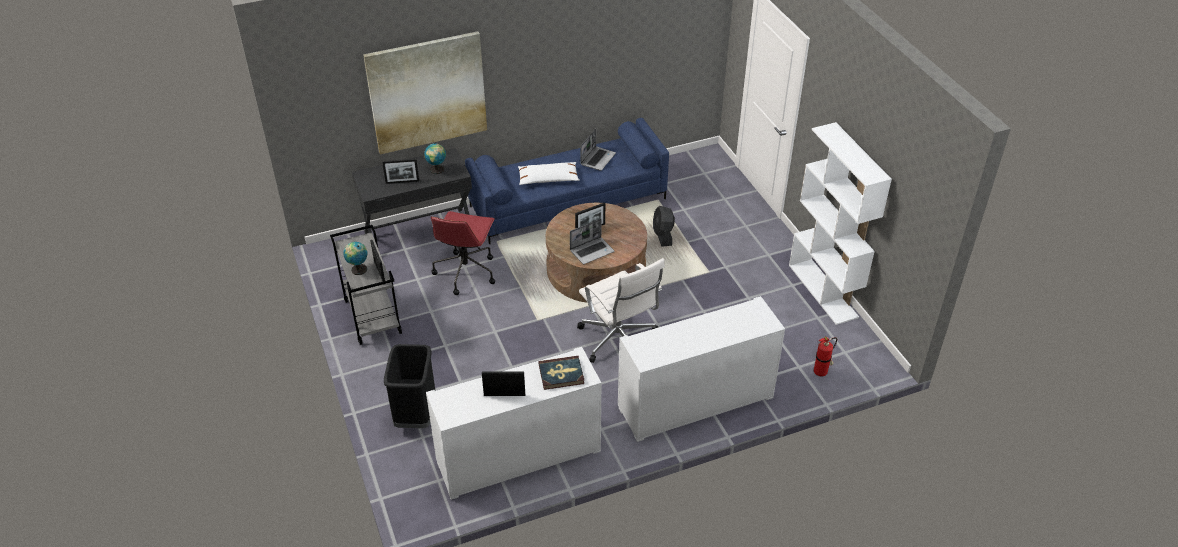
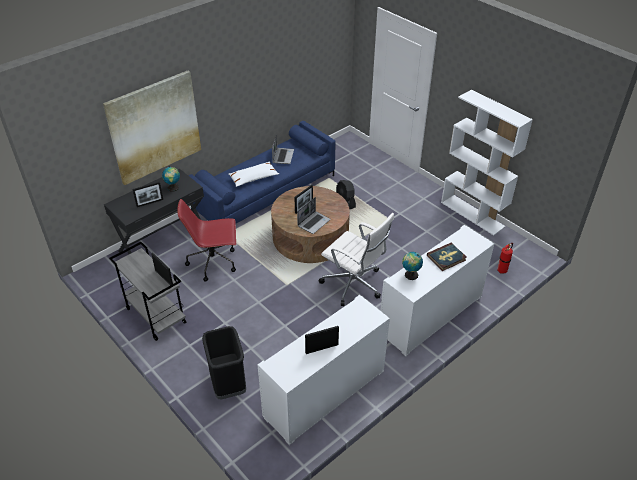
camera: 20 degrees left, 0 degrees up
(358, 269) = (144, 280): globe -> globe (410, 275)
(466, 272) = (214, 262): red office chair -> red office chair turned 90 degrees clockwise
(561, 374) = (356, 320): book -> book (446, 258)

